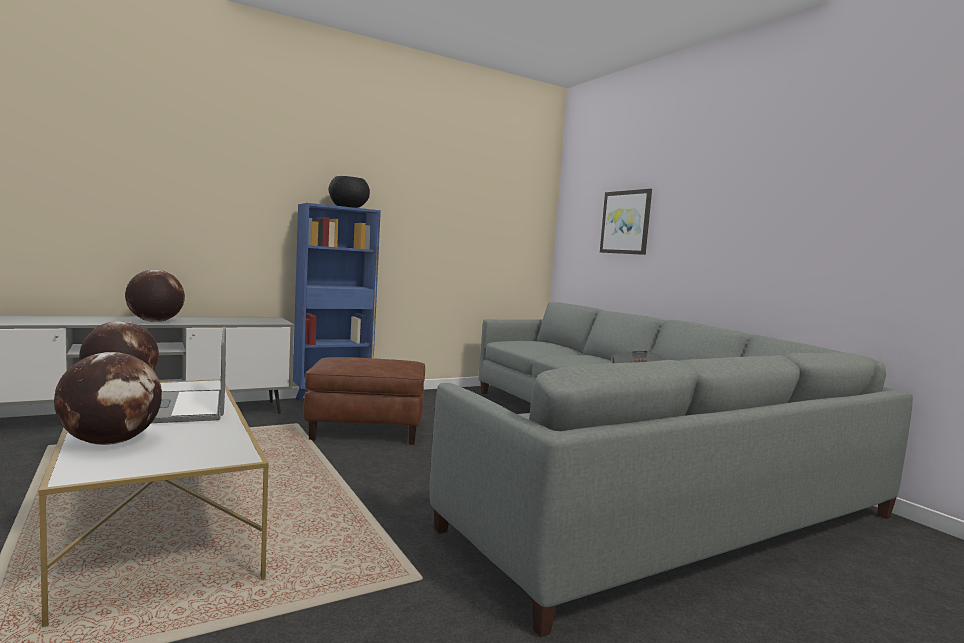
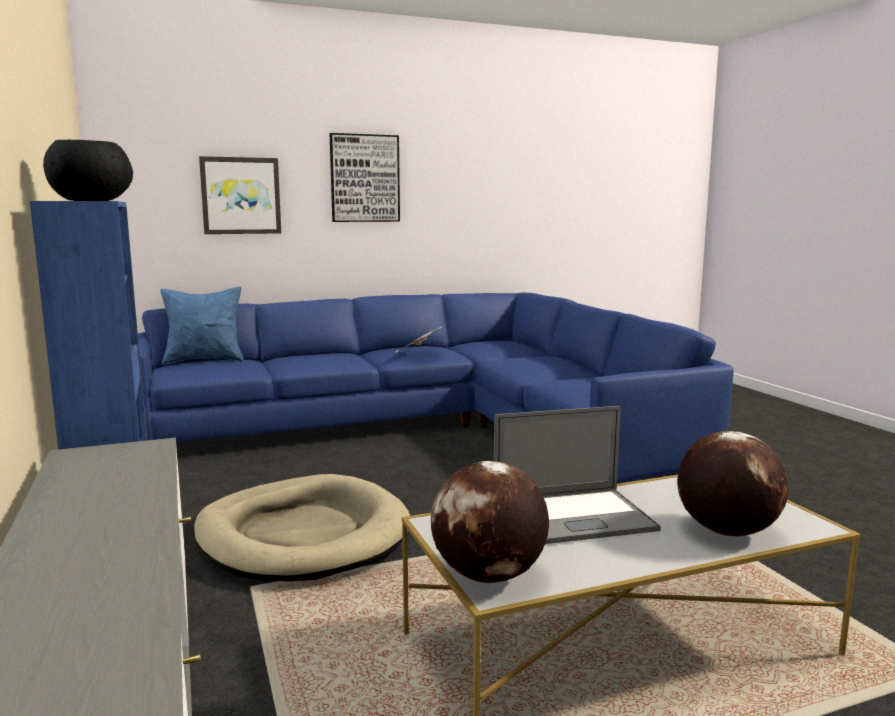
camera: 80 degrees left, 5 degrees up
(155, 321) = (128, 537): globe -> none
(367, 430) = (303, 535): brown ottoman -> beige dog bed
(554, 343) = (204, 360): none -> blue pillow
(626, 462) = (433, 431): grey sofa -> blue sofa
(718, 202) = (364, 178): none -> picture

